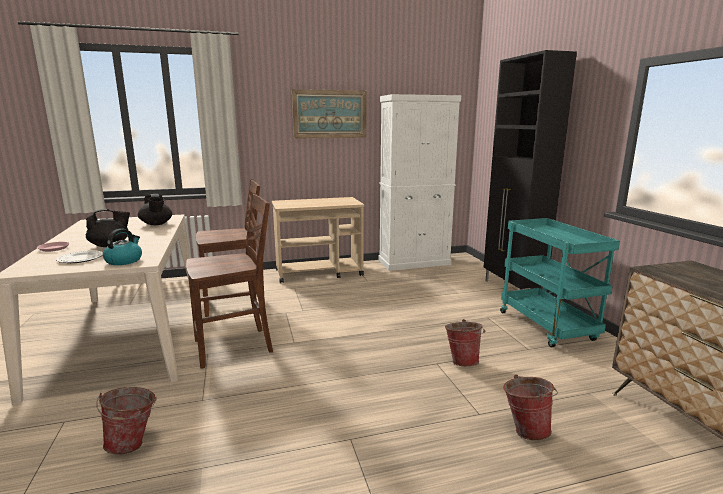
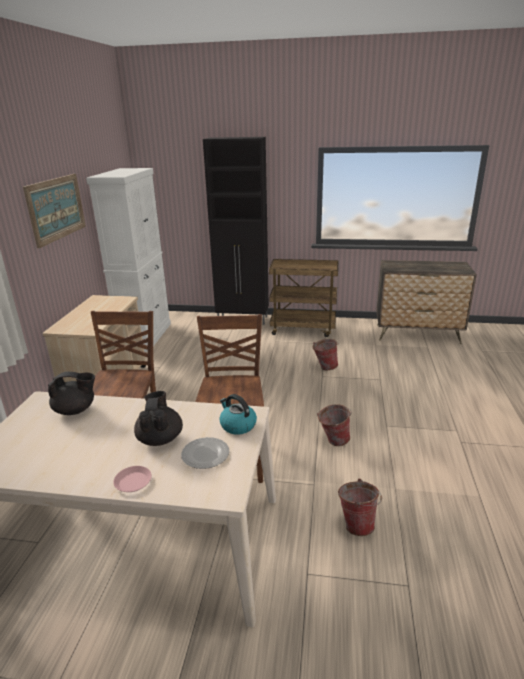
camera: 65 degrees left, 10 degrees up
(525, 429) = (397, 371): bucket -> bucket (333, 441)
(548, 327) = (303, 329): turquoise cart -> brown cart

